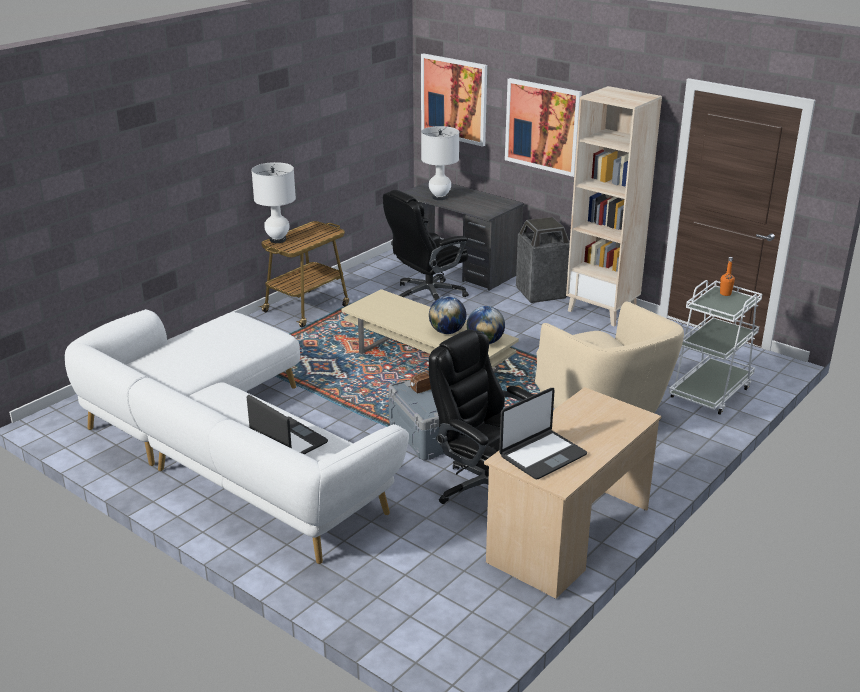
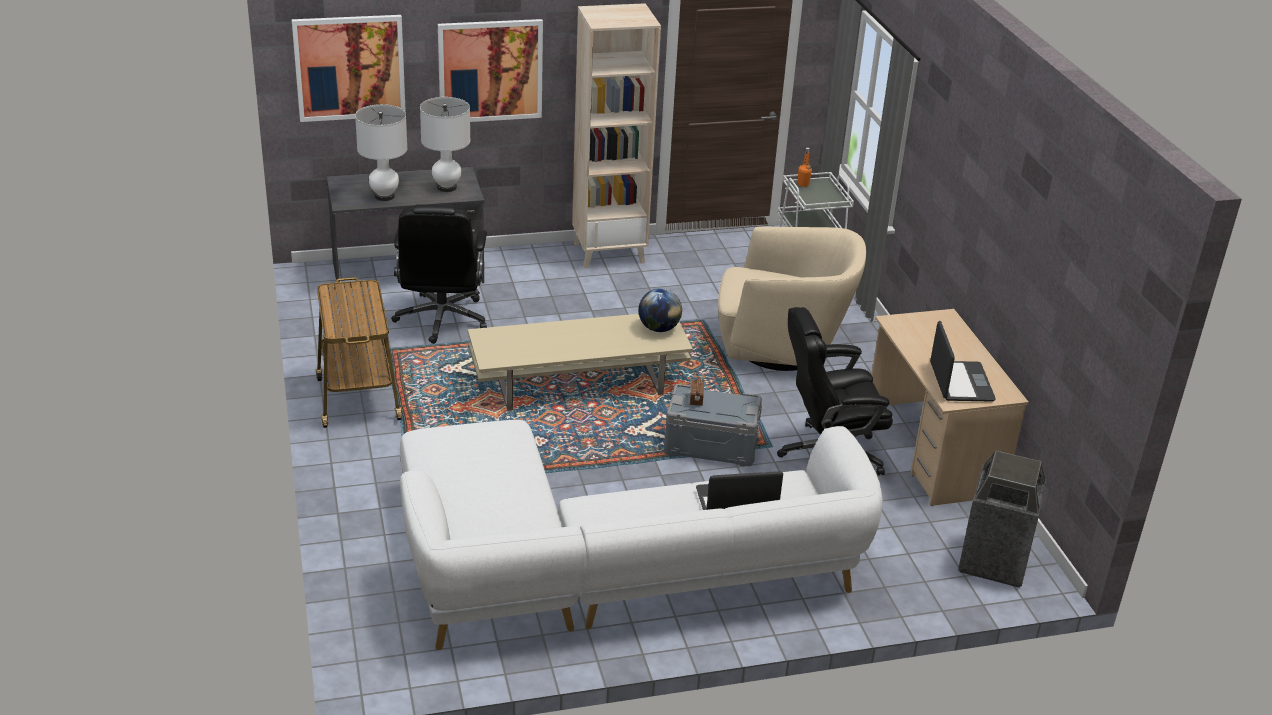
camera: 55 degrees left, 5 degrees up
(278, 240) = (337, 325): white table lamp -> white table lamp (447, 187)
(447, 332) = (613, 337): globe -> none
(541, 293) = (529, 261): trash can -> trash can (994, 562)

